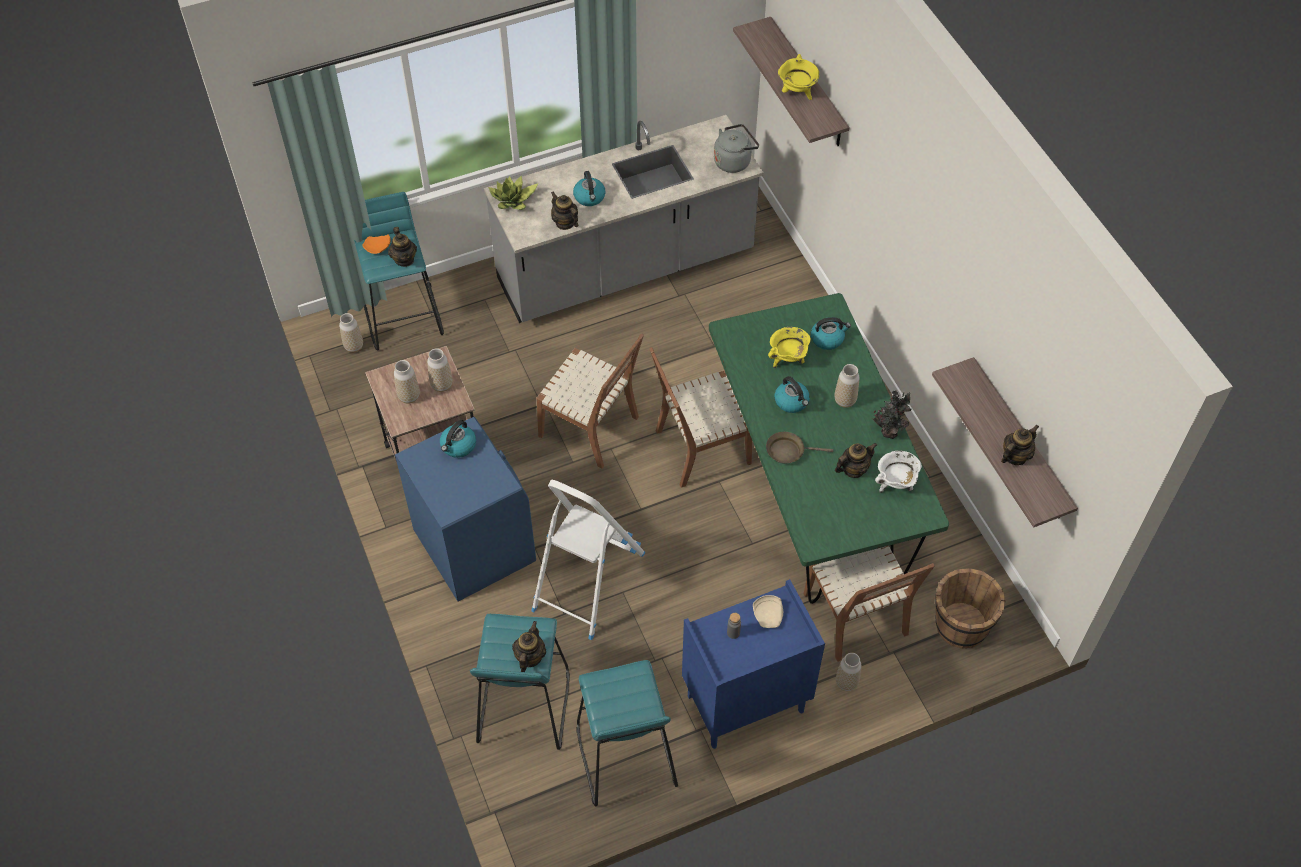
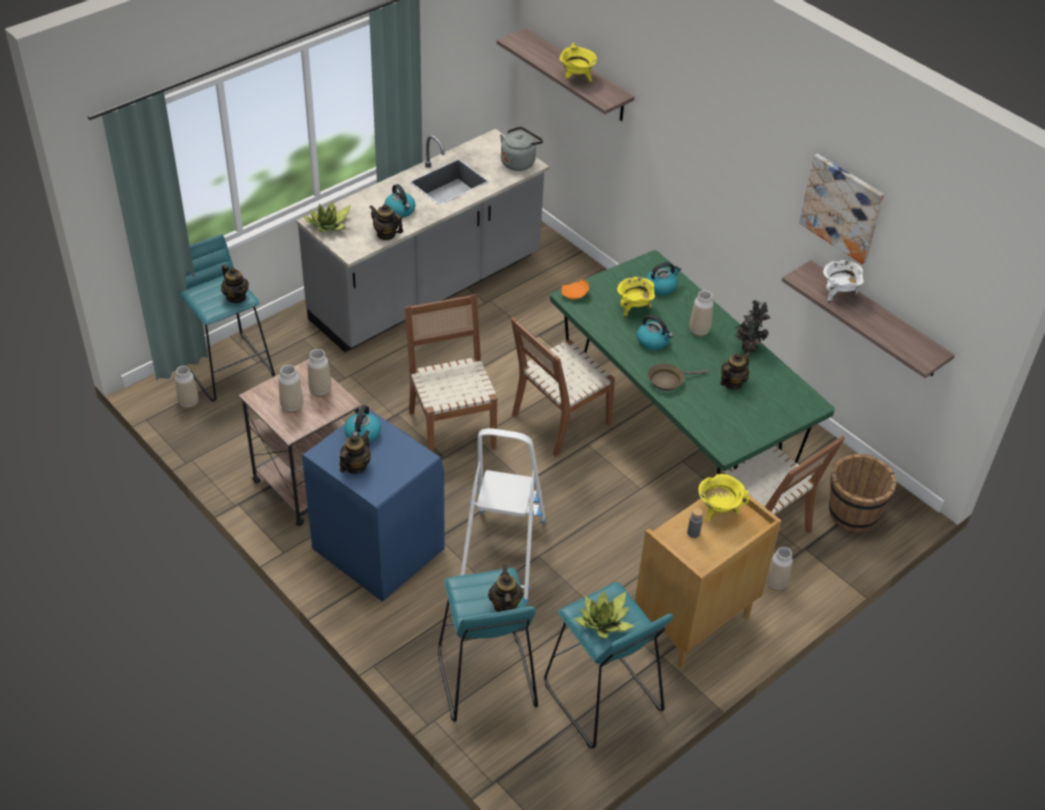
camera: 20 degrees left, 10 degrees down
(378, 248) = (205, 292): orange plate -> orange plate (575, 294)
(592, 430) = (452, 427): chair -> chair turned 120 degrees counterclockwise
(616, 701) = (604, 622): none -> potted plant
(744, 703) = (692, 624): blue cabinet -> brown cabinet
(768, 615) = (718, 511): beige plate -> yellow cooking pot
(895, 484) = (774, 387): white cooking pot -> white cooking pot (838, 294)
(1001, 320) = (842, 207): none -> picture
(1015, 456) = (883, 327): teapot -> teapot (355, 466)

